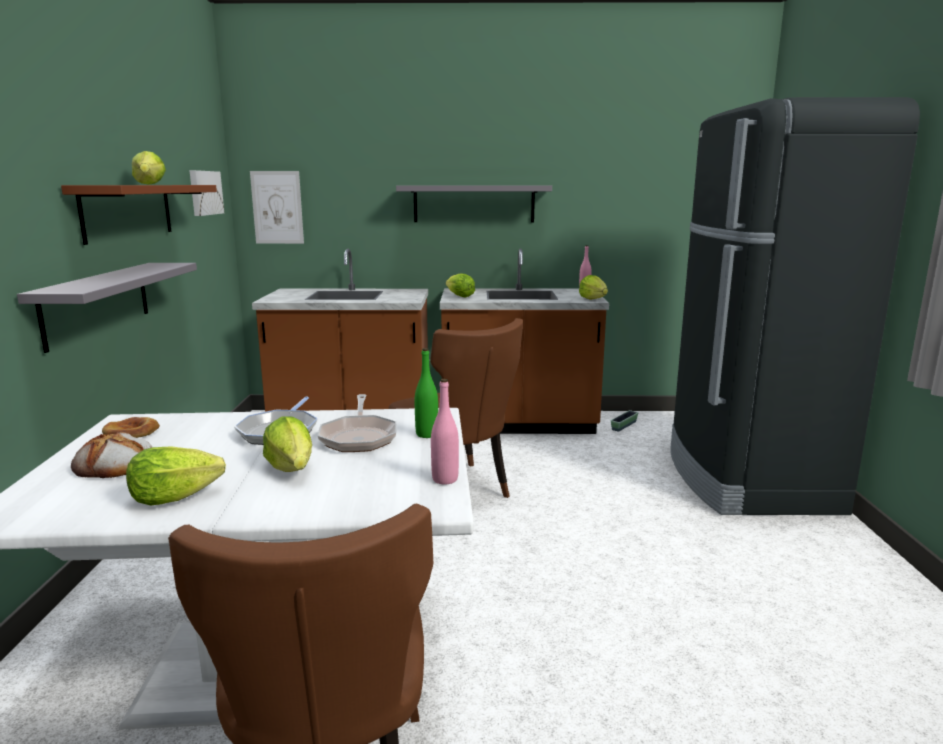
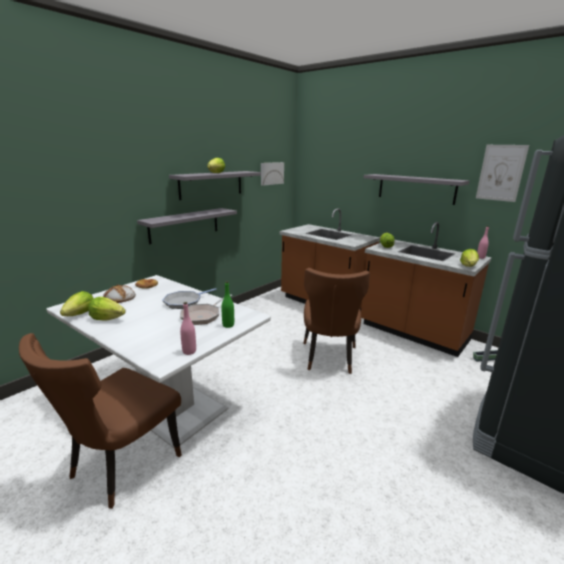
camera: 40 degrees right, 5 degrees up
(128, 211) = (211, 184): brown shelf -> grey shelf
(277, 207) = (313, 181): picture -> picture (501, 173)
(291, 468) = (156, 321): lettuce -> lettuce (80, 314)

